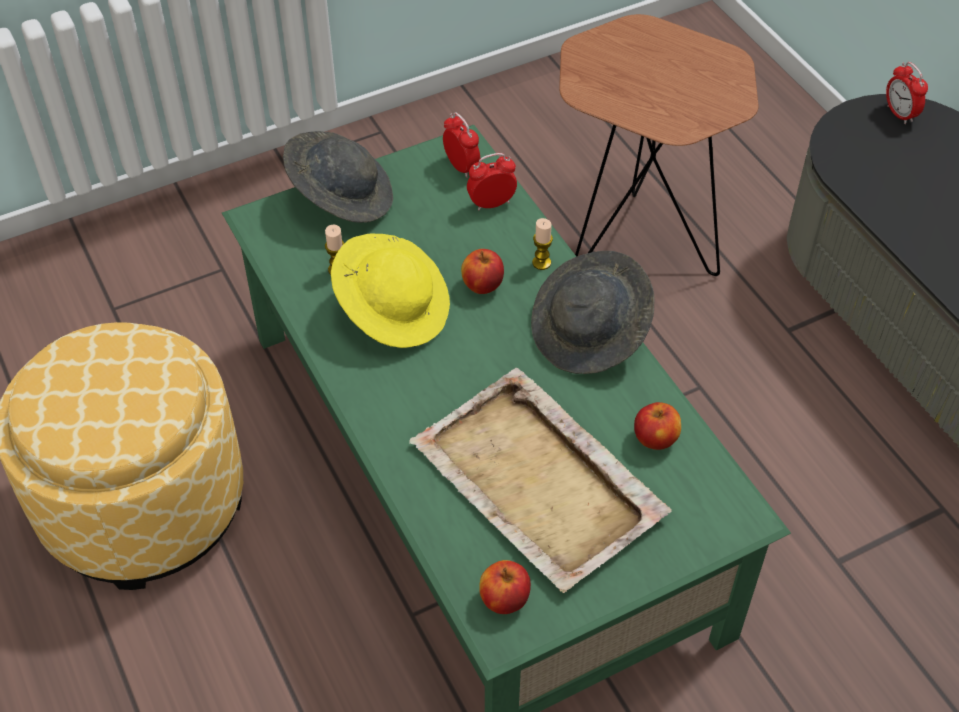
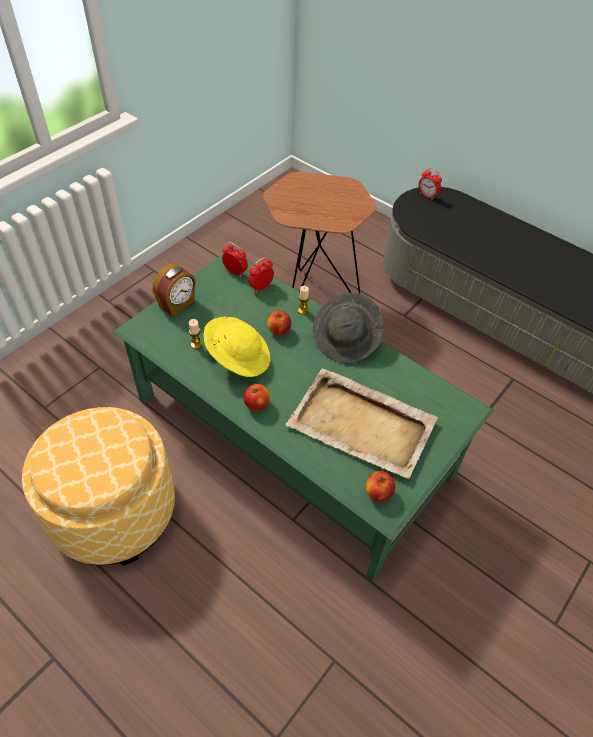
camera: 25 degrees left, 0 degrees up
(341, 196) = (177, 304): grey hat -> alarm clock
(655, 439) = (407, 384): apple -> apple (256, 404)

